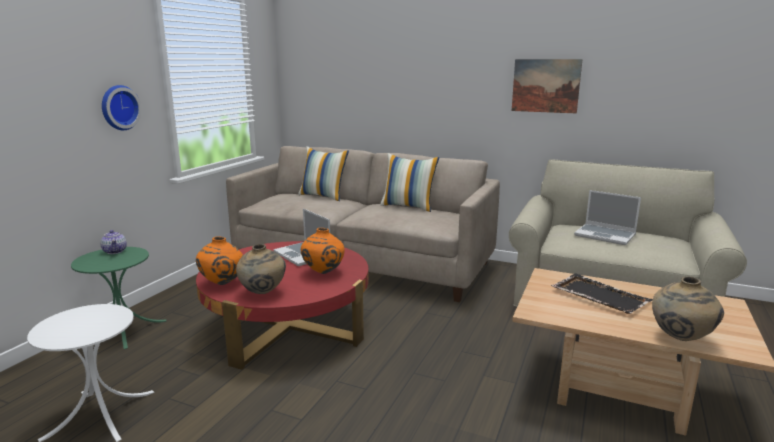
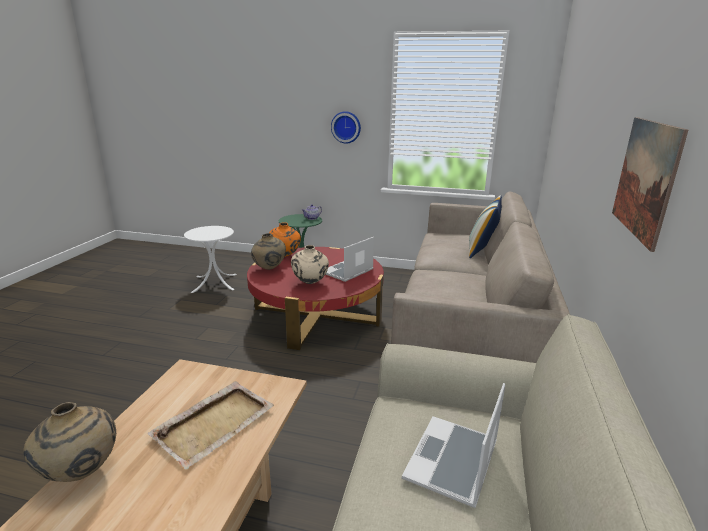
camera: 80 degrees right, 5 degrees up
(323, 272) = (310, 283): orange vase -> beige vase
(408, 206) = (483, 292): pillow -> none
(599, 296) = (215, 423): black tray -> beige tray

